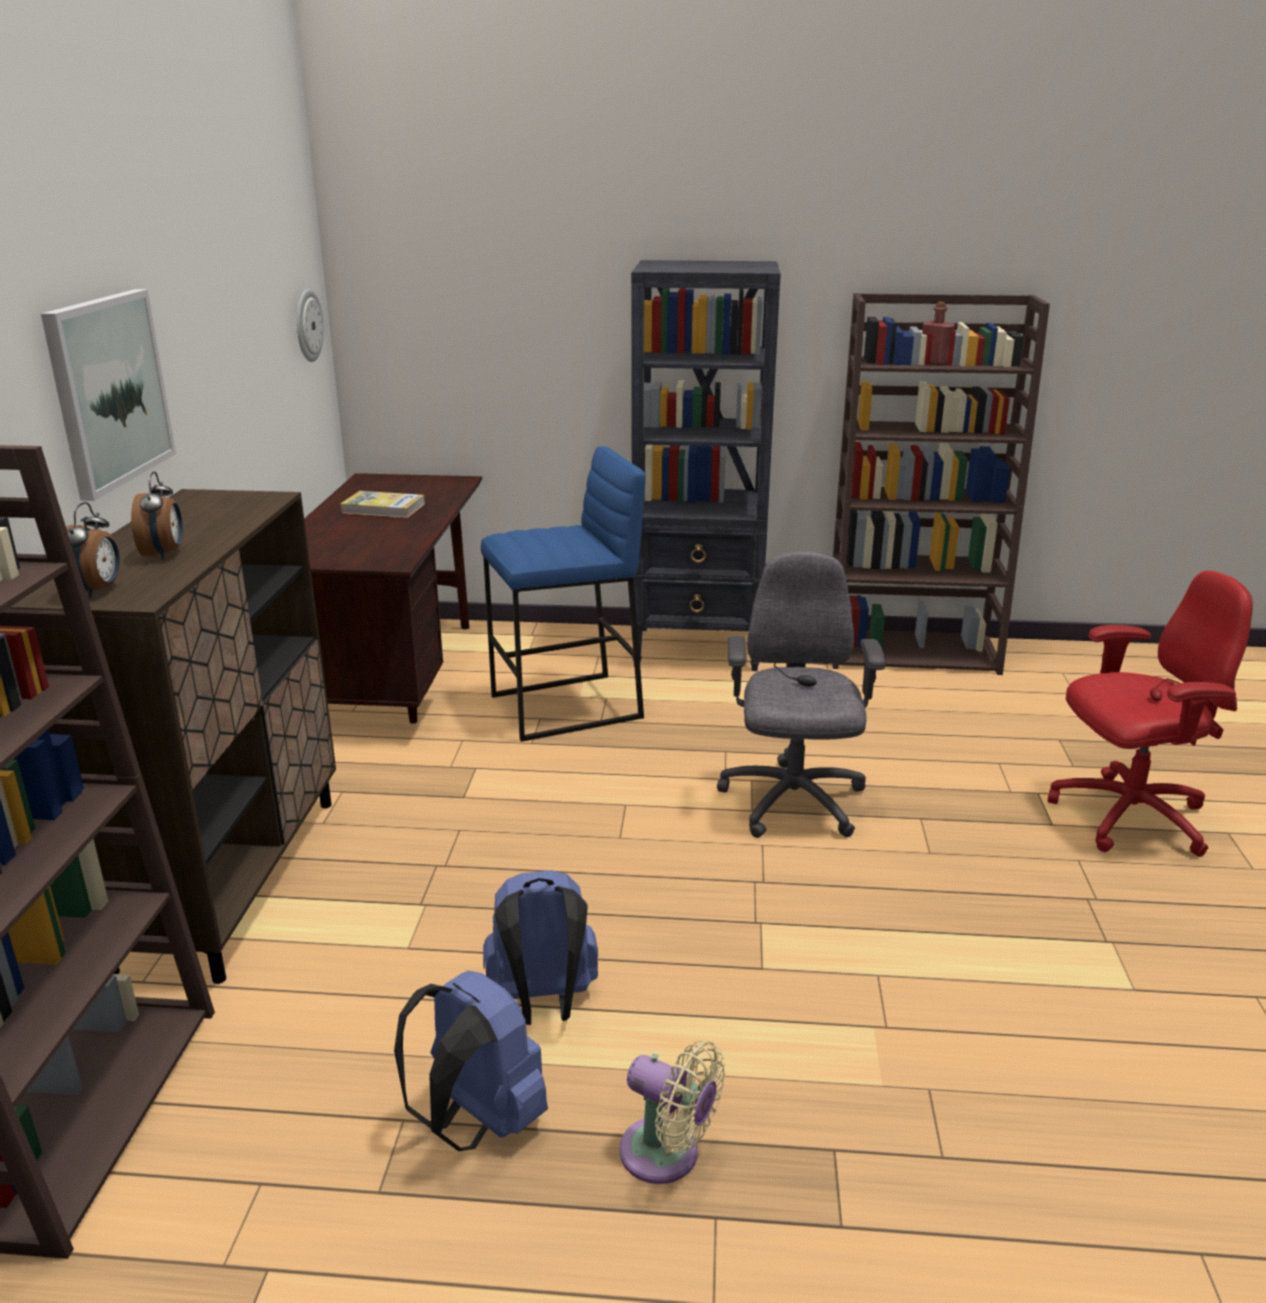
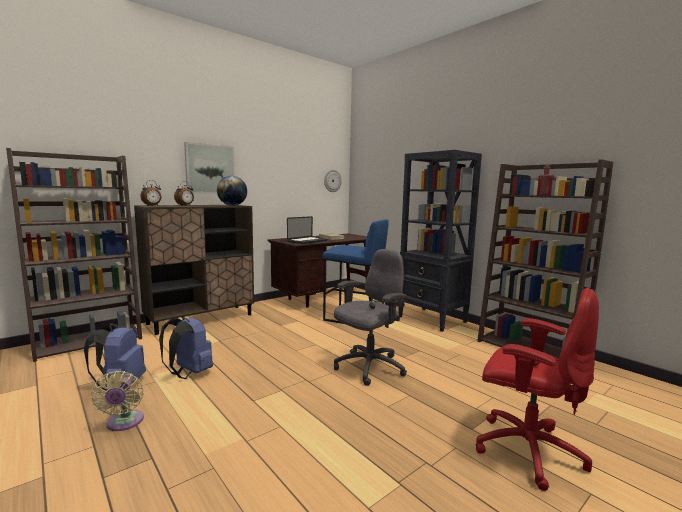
camera: 45 degrees right, 15 degrees down
(250, 506) = (232, 205): none -> globe
(381, 543) = (307, 241): none -> laptop

